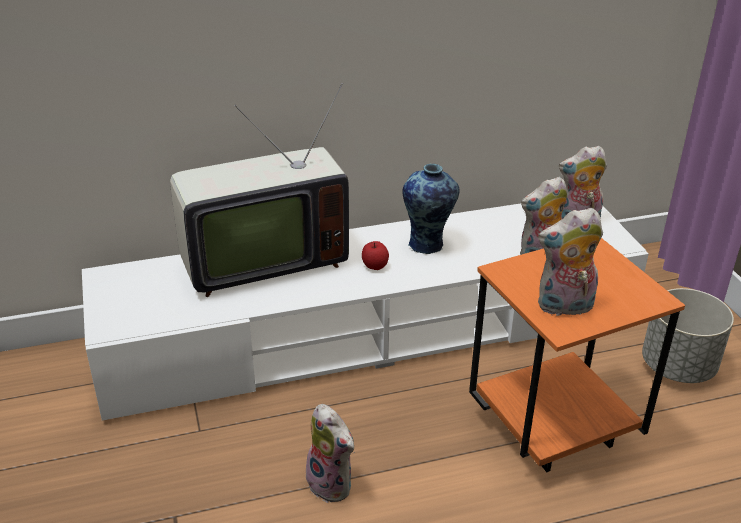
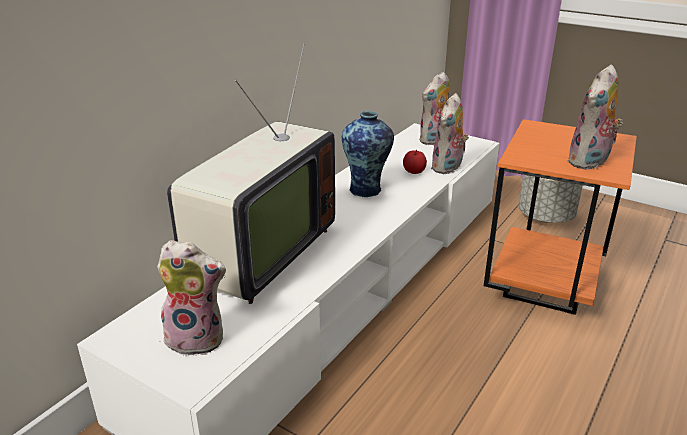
camera: 40 degrees left, 5 degrees down
(333, 484) = (470, 411): plush toy -> plush toy (198, 338)
(375, 266) = (353, 218): apple -> apple (414, 171)

